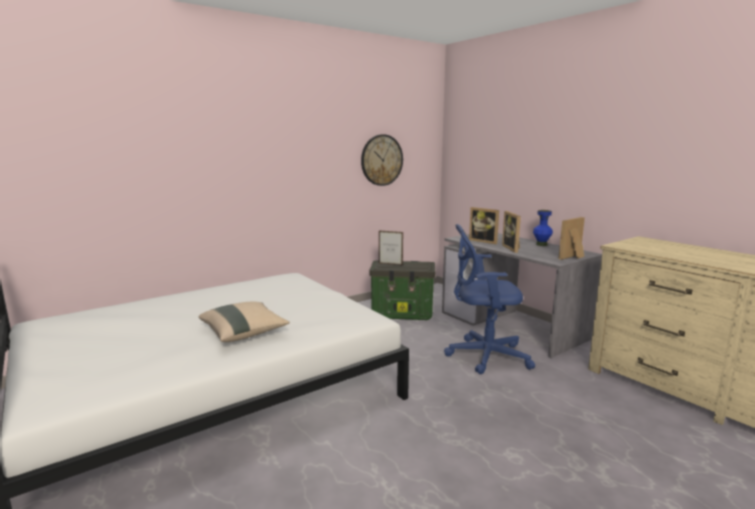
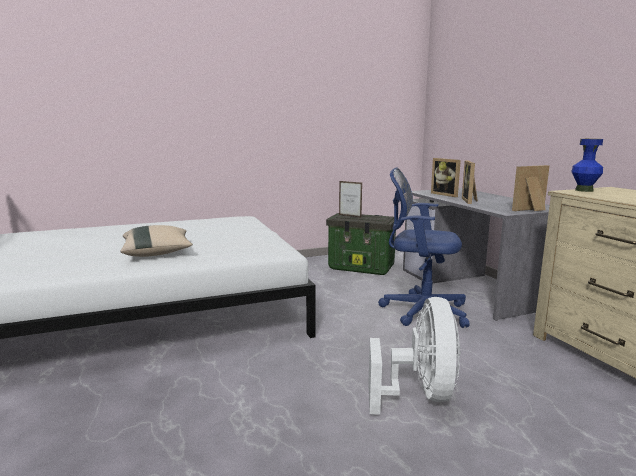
camera: 15 degrees right, 0 degrees up
(381, 160) = (353, 112): wall clock -> none
(535, 444) = (420, 394): none -> white fan
(541, 244) = (508, 199): blue vase -> blue vase (584, 190)

